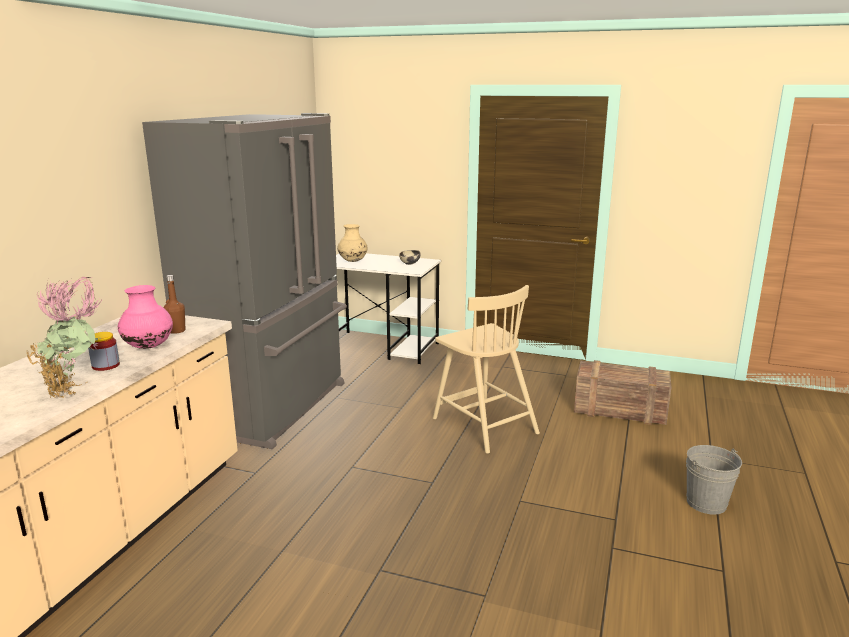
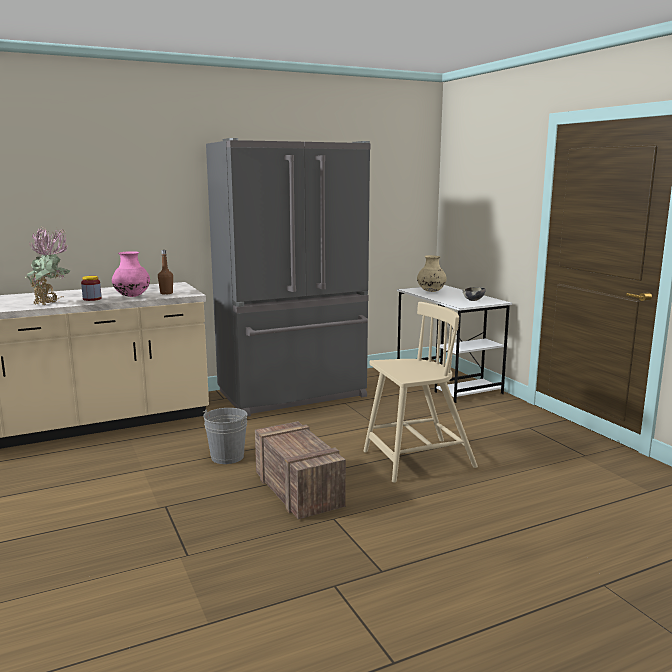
camera: 45 degrees right, 5 degrees down
(483, 425) = (417, 460): beige chair -> beige chair turned 120 degrees counterclockwise
(621, 410) = (583, 503): crate -> crate (299, 490)
(706, 503) = (503, 611): grey bucket -> grey bucket (227, 457)

